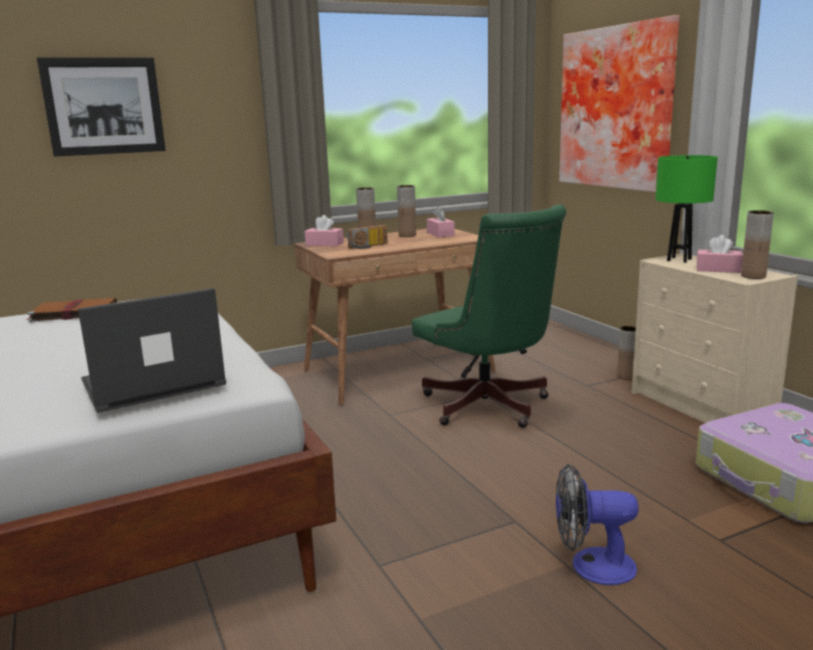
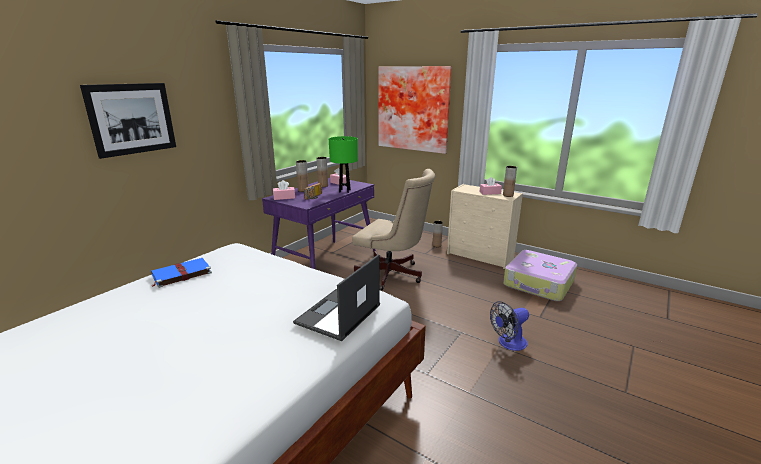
camera: 30 degrees left, 5 degrees up
(72, 313) = (180, 274): brown book -> blue book
(399, 371) = (325, 263): brown desk -> purple desk
(489, 408) = (393, 275): green office chair -> beige office chair
(679, 260) = (467, 188): green table lamp -> green table lamp (344, 191)

